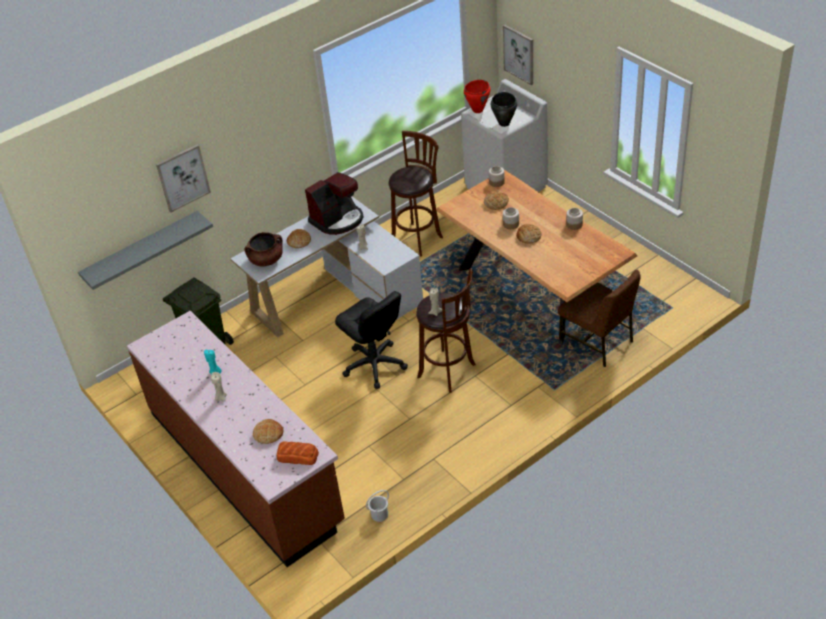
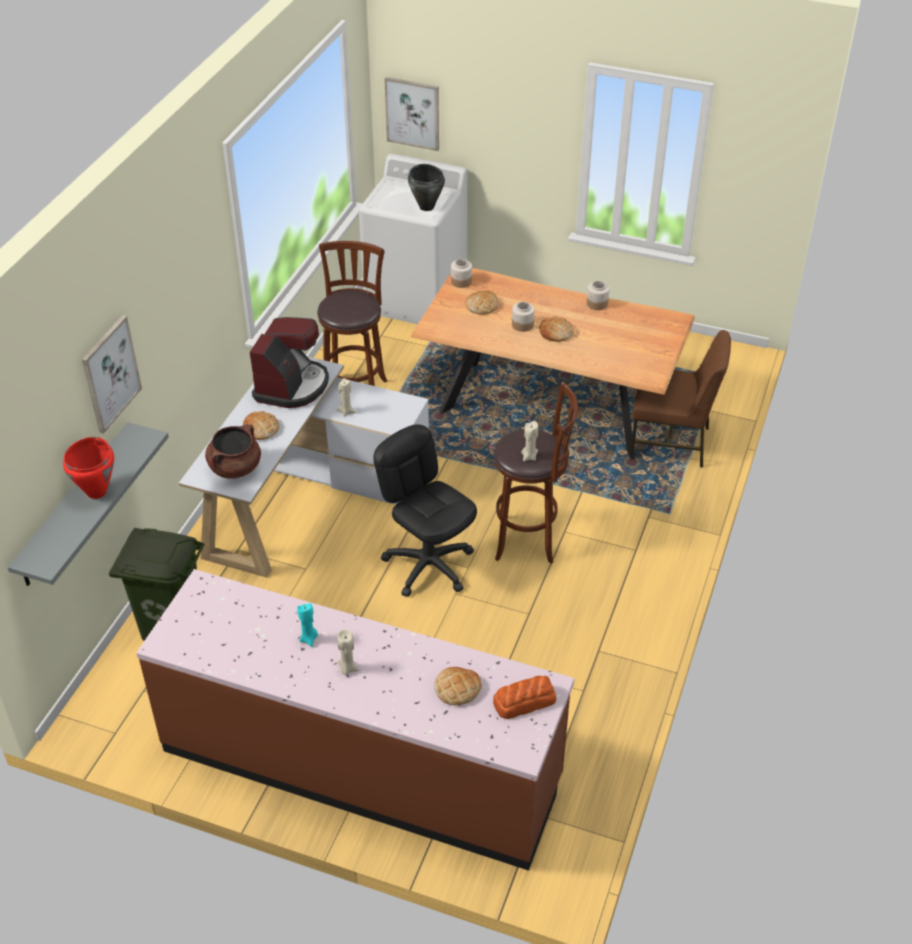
camera: 35 degrees left, 0 degrees up
(374, 365) = (428, 565): black office chair -> black office chair turned 150 degrees counterclockwise
(380, 514) = (591, 748): white bucket -> none
(478, 110) = (379, 200): red cooking pot -> red cooking pot (97, 492)

